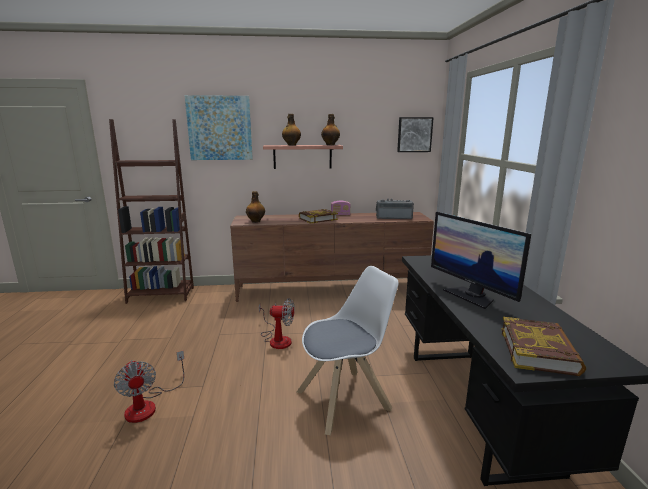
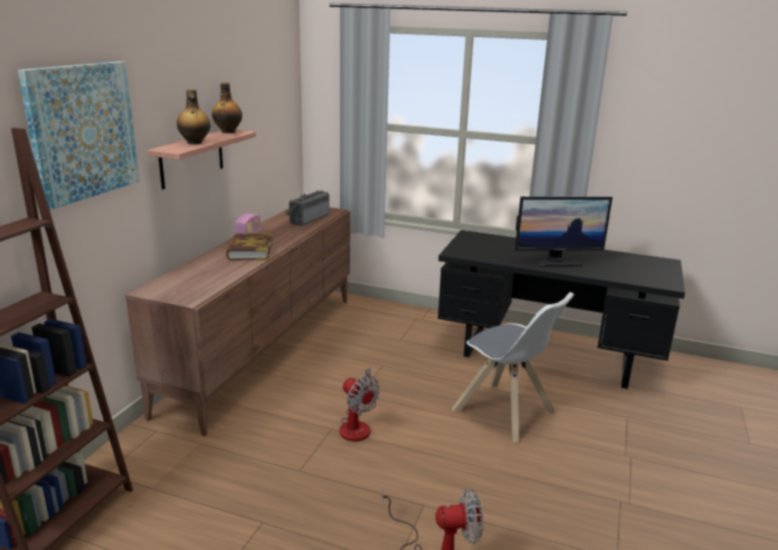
camera: 65 degrees left, 5 degrees up
(256, 221) = (198, 287): bottle -> none
(277, 339) = (357, 425): fan -> fan turned 105 degrees clockwise
(345, 399) = (506, 413): chair -> chair turned 135 degrees clockwise
(414, 134) = (285, 99): picture -> none
(538, 351) = (649, 274): book -> none

